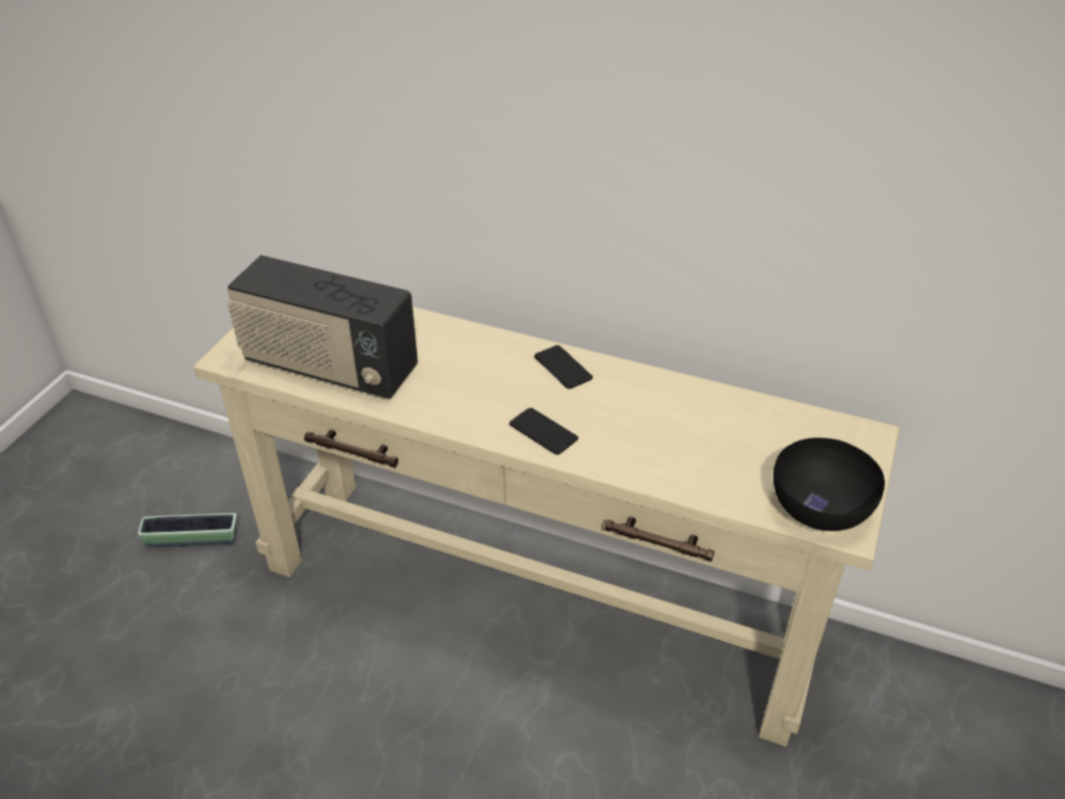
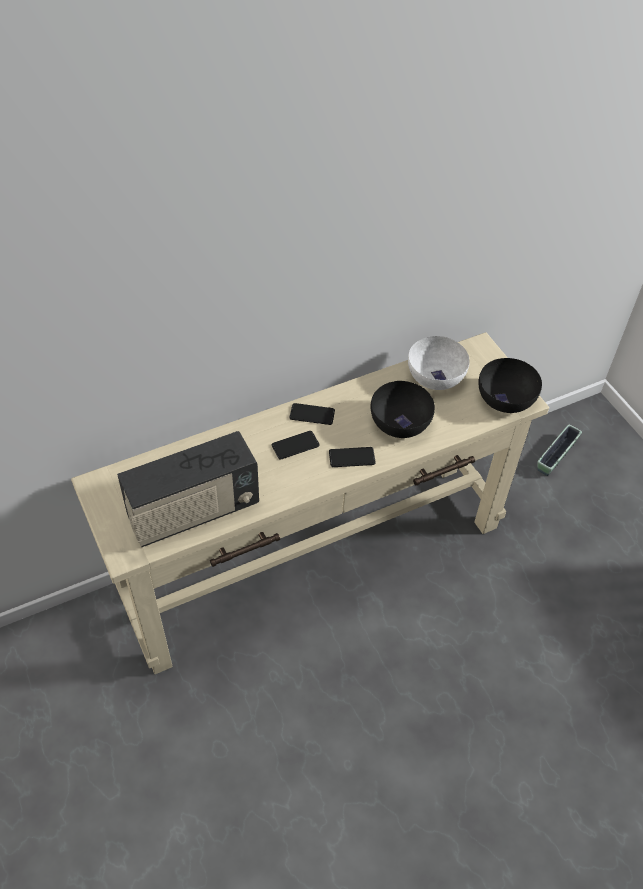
camera: 50 degrees left, 10 degrees up
(192, 539) = (80, 702): planter -> planter (556, 456)
(504, 381) = (295, 445): none -> phone
(646, 438) = (399, 422): none -> black bowl
(759, 425) = (435, 376): none -> white bowl

